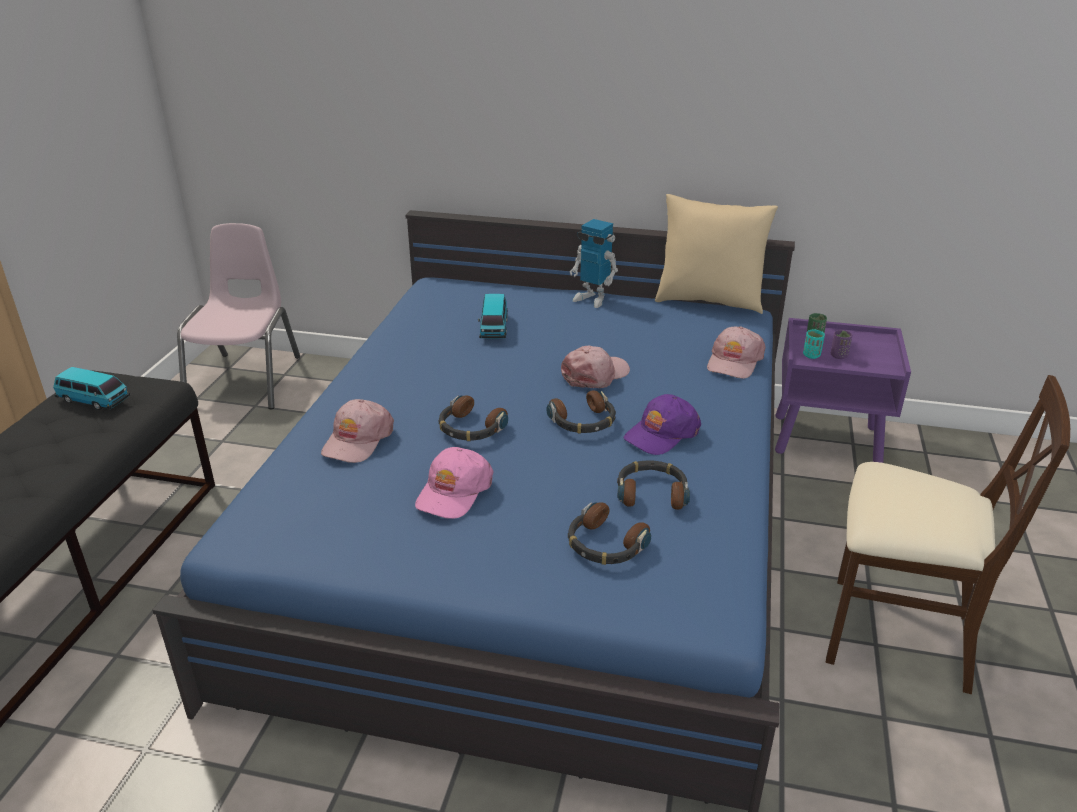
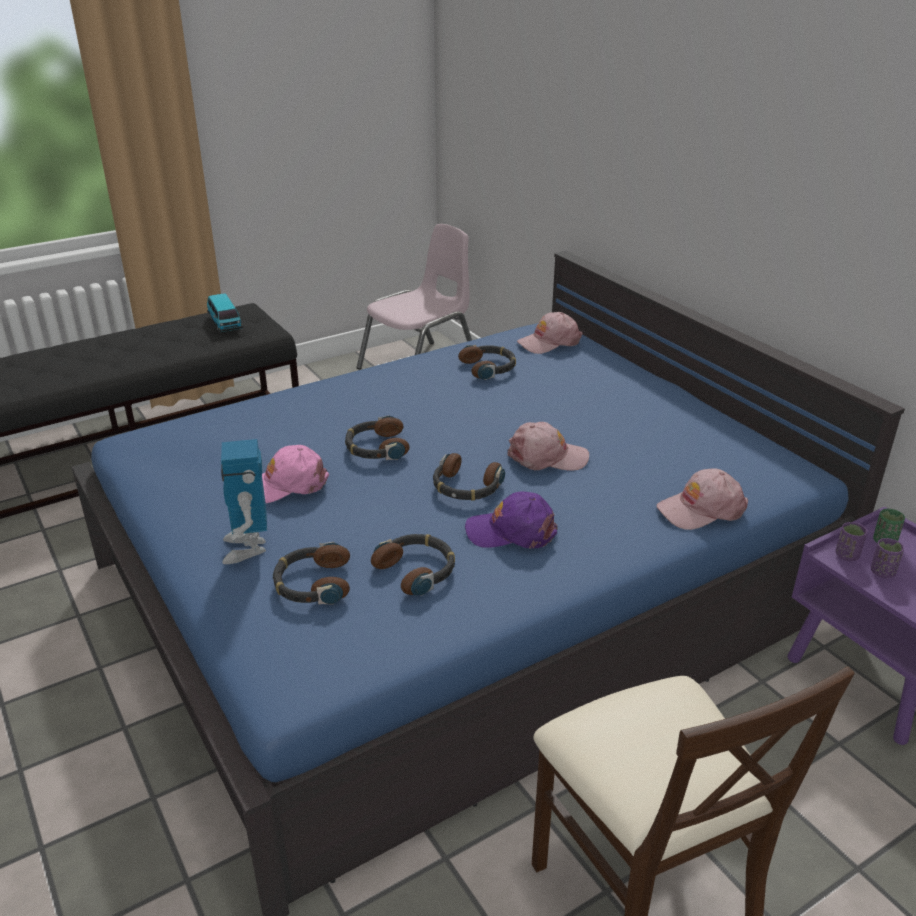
camera: 45 degrees right, 0 degrees up
(357, 440) = (293, 417): pink cap -> pink cap (549, 342)
(443, 331) = (489, 367): none -> headphones
(494, 328) = (532, 382): toy car -> none
(592, 299) = (664, 393): toy robot -> toy robot (247, 548)
(708, 301) = (785, 445): beige pillow -> none
(811, 355) = (847, 556): turquoise cup -> purple cup

